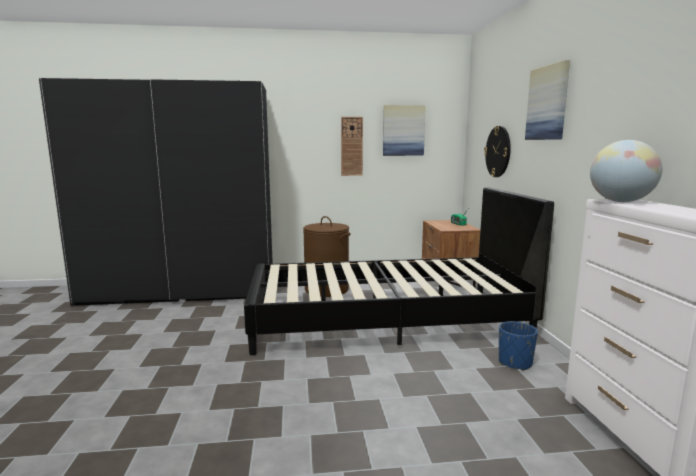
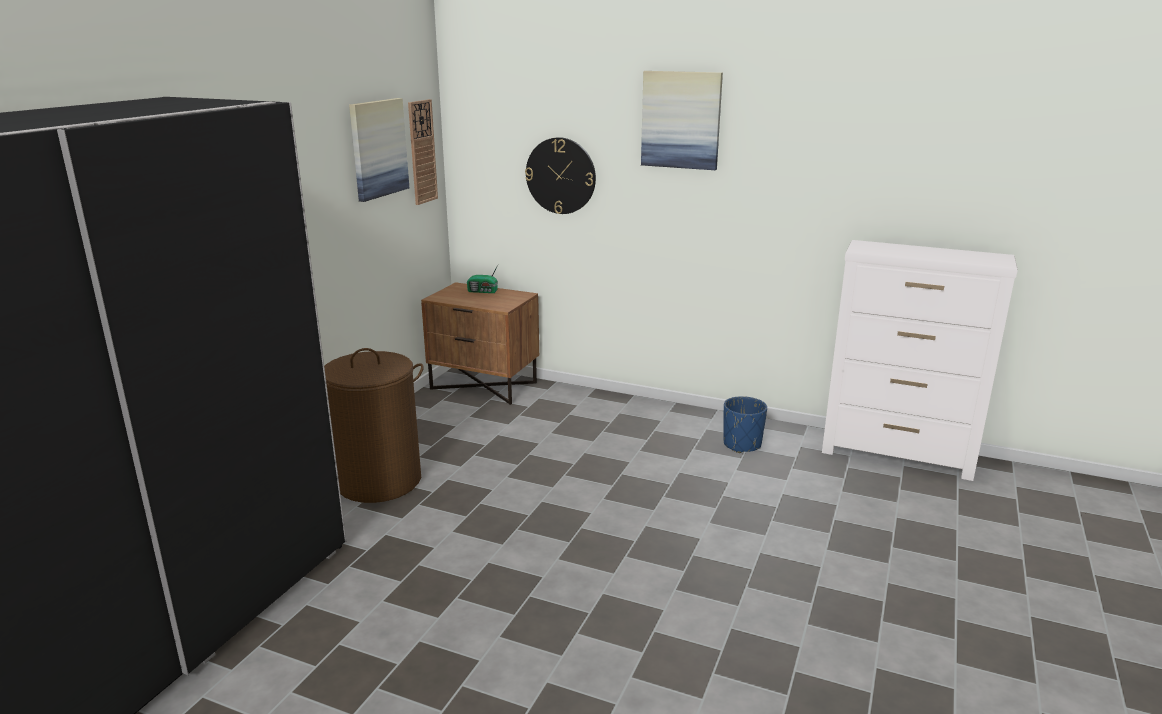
camera: 60 degrees left, 10 degrees up
(351, 146) = (316, 195): wall clock -> wall clock (422, 152)
(385, 320) = (559, 475): black bed -> none
(620, 201) = (876, 249): globe -> none

